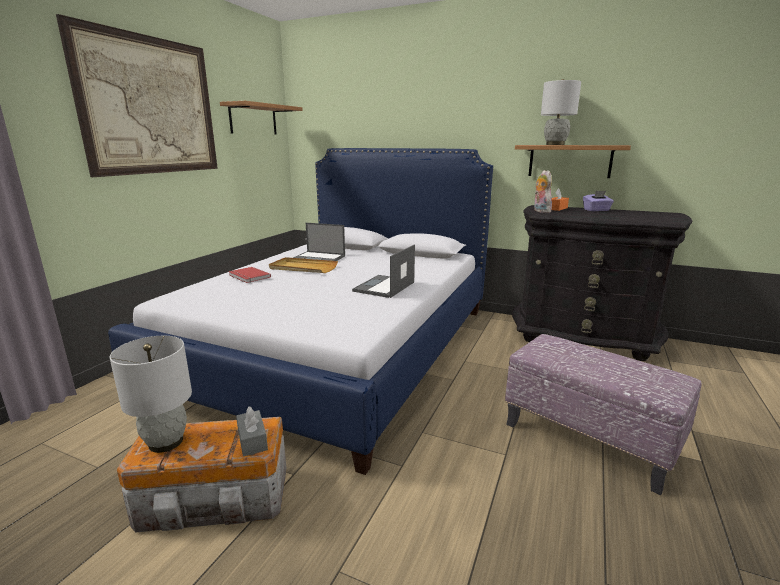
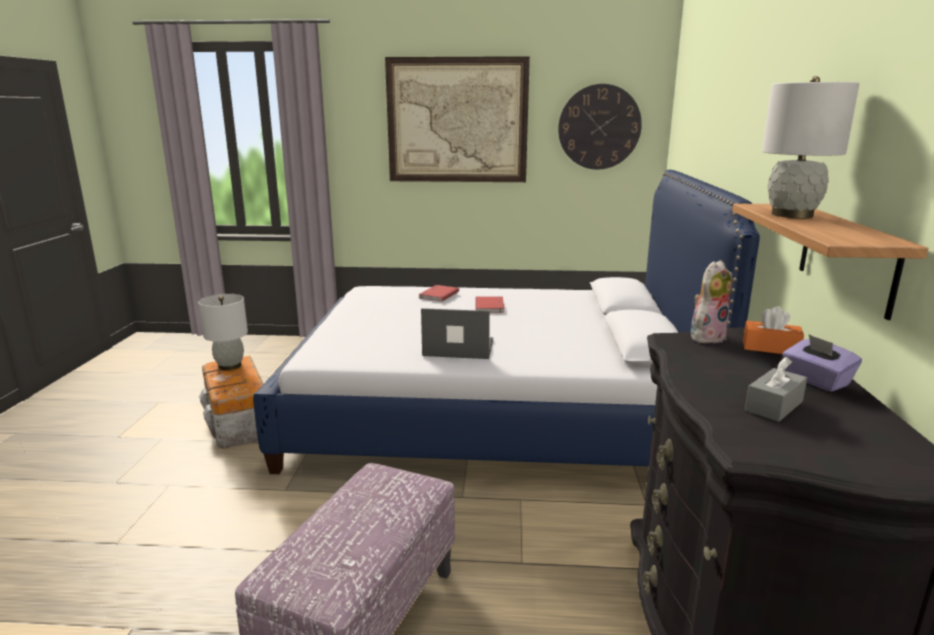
camera: 70 degrees right, 0 degrees up
(252, 440) = (232, 389): grey tissue box -> grey tissue box (774, 406)
(253, 119) = (599, 127): shelf -> wall clock
(303, 268) = (490, 306): beige tray -> red book
(319, 258) = (538, 305): laptop -> none

